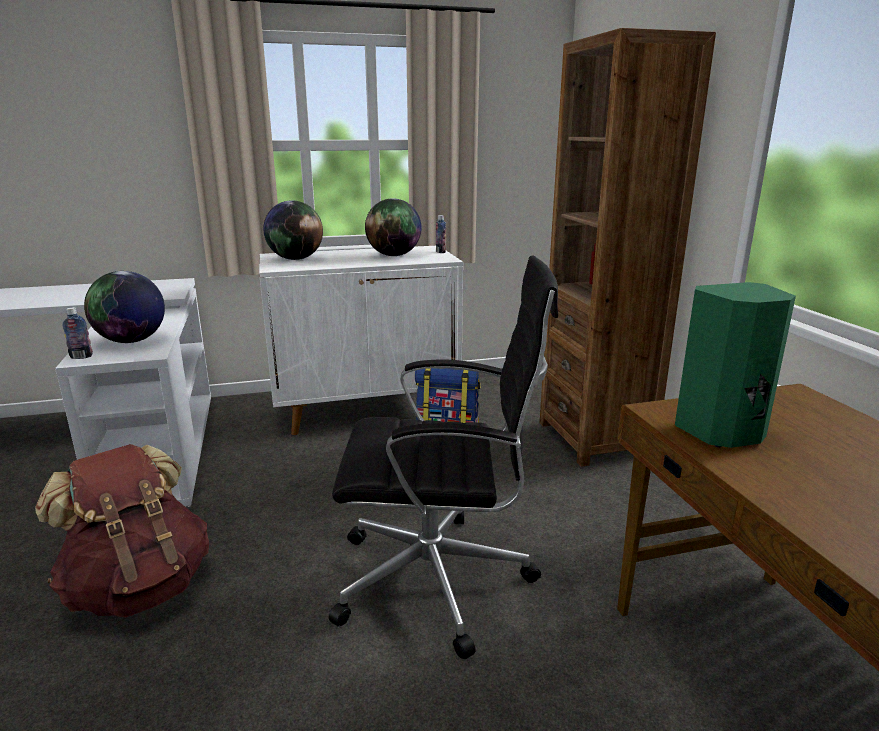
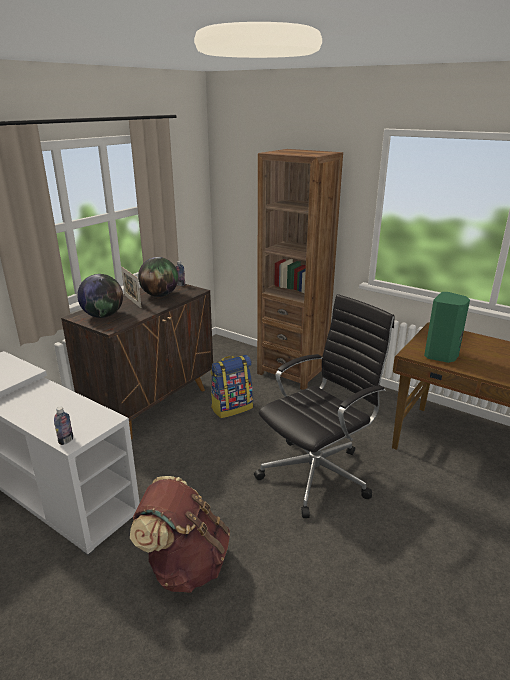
camera: 40 degrees left, 5 degrees up
(131, 341) = (72, 416): globe -> none
(353, 255) = (132, 301): none -> picture frame
(366, 409) = (152, 404): white cabinet -> brown cabinet

